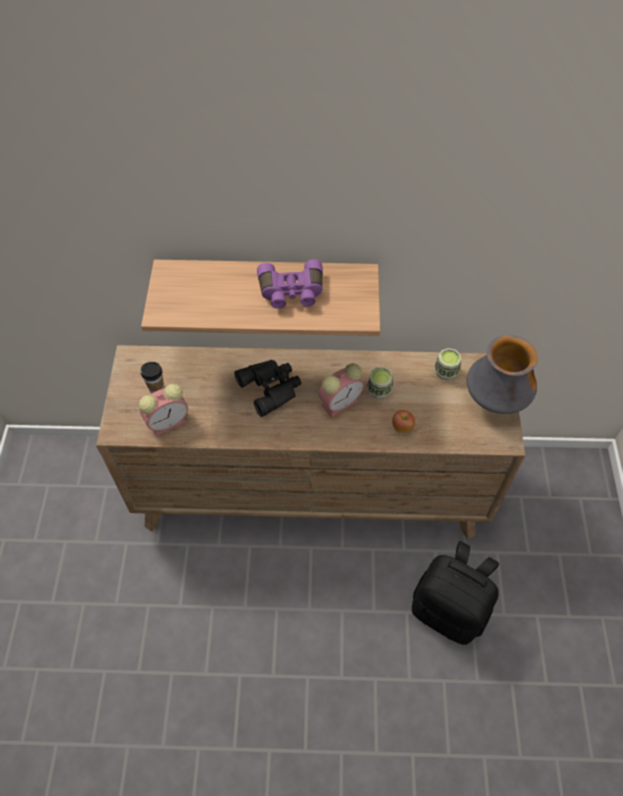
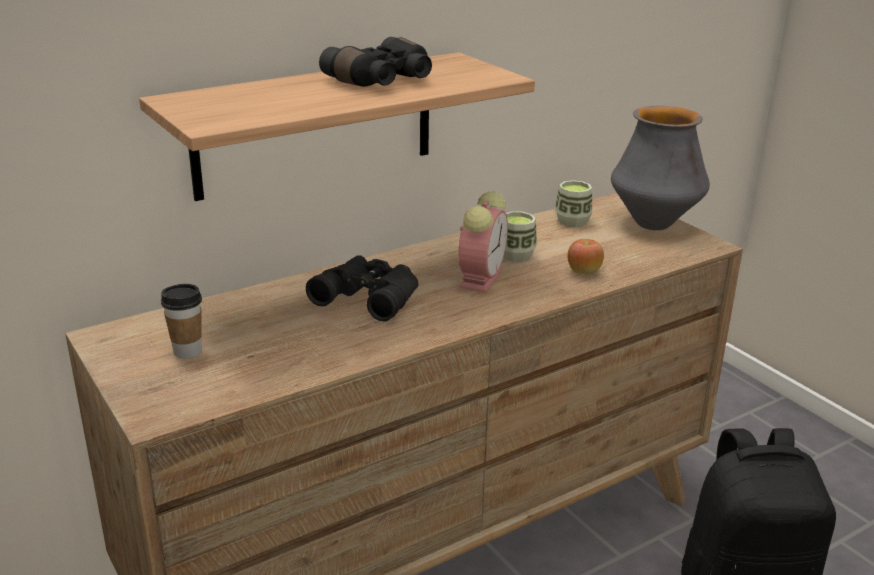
camera: 35 degrees left, 30 degrees down
(169, 421) = (245, 374): alarm clock -> none
(291, 292) = (383, 80): purple binoculars -> black binoculars

